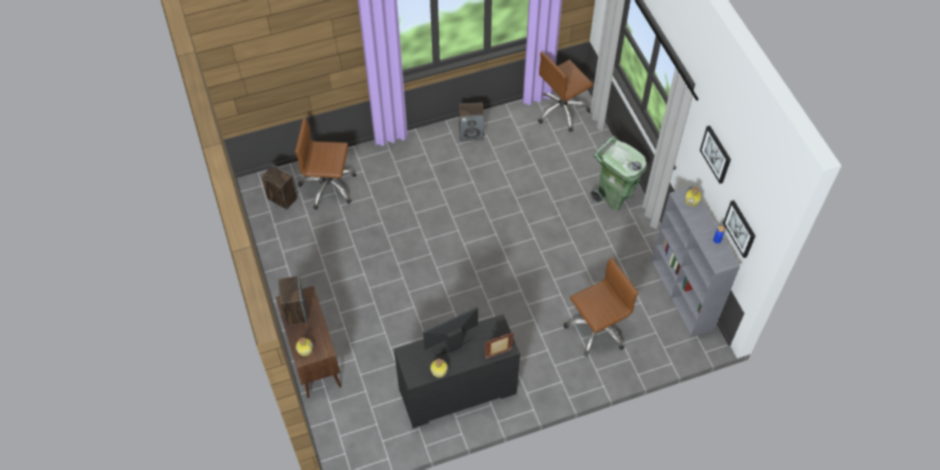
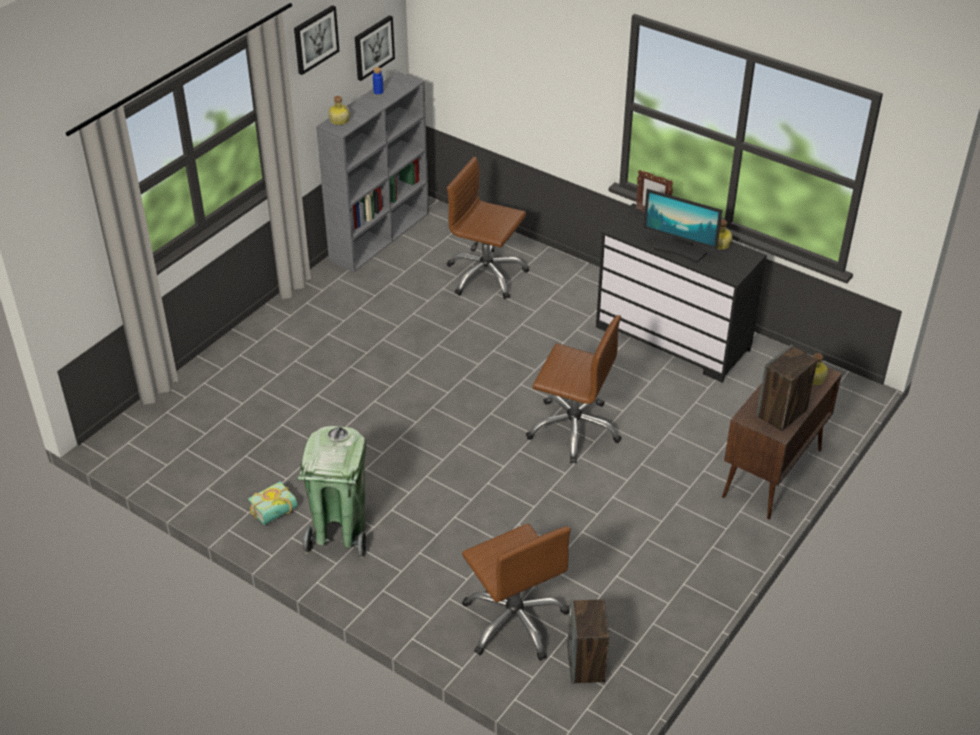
camera: 125 degrees left, 15 degrees down
(471, 133) = (276, 514): speaker -> book
(562, 111) = (158, 441): brown office chair -> brown office chair (574, 429)
(614, 196) = (279, 334): green trash can -> green trash can (339, 534)

